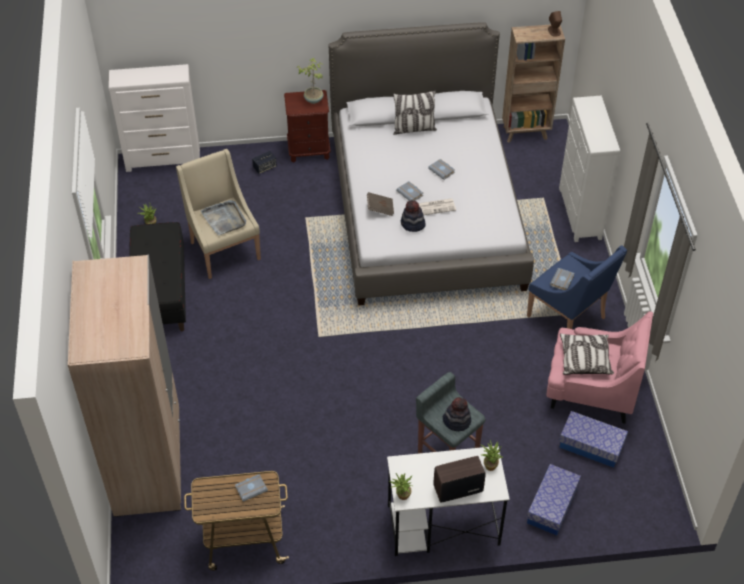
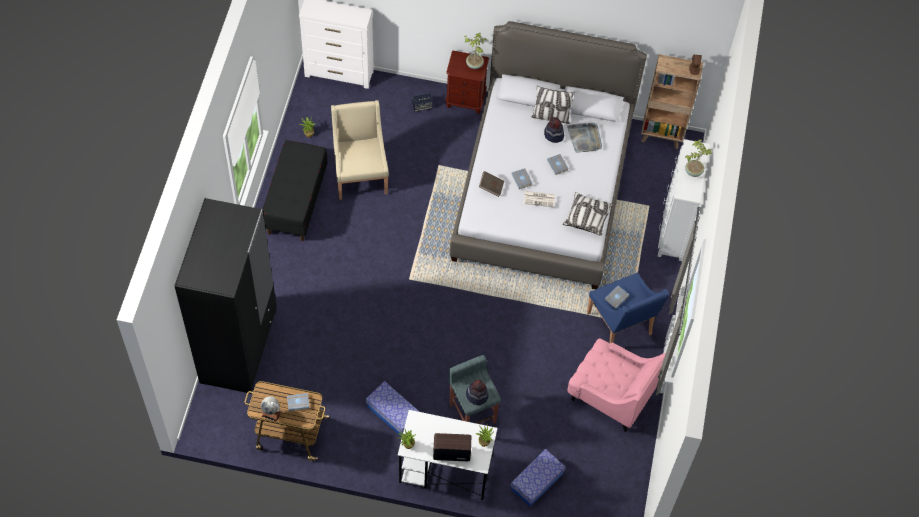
camera: 15 degrees right, 10 degrees up
(148, 462) = (239, 347): beige wardrobe -> black wardrobe
(223, 511) = (271, 414): none -> globe
(224, 219) = (362, 157): grey tray -> grey tray (585, 138)
(412, 224) = (512, 210): hat -> hat (553, 135)
(584, 359) = (605, 373): pillow -> pillow (587, 218)
(591, 445) = (590, 442): storage box -> storage box (393, 413)
(597, 123) = (693, 171): none -> potted plant

